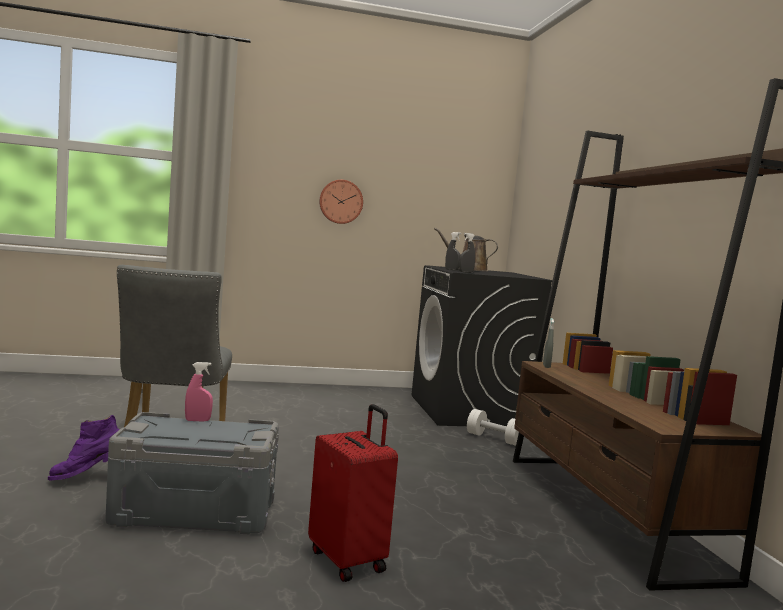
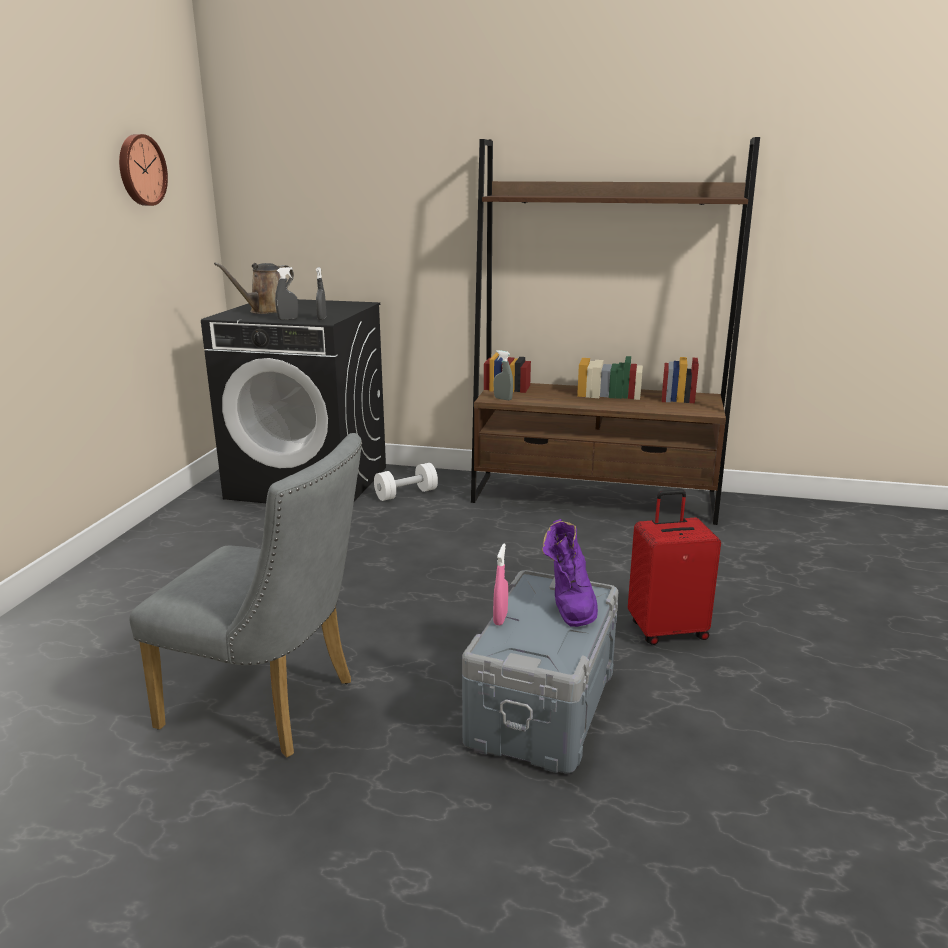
camera: 65 degrees left, 15 degrees up
(89, 478) = (406, 791): purple boot -> purple boot (570, 604)
(340, 201) = (53, 245): wall clock -> wall clock (140, 170)

